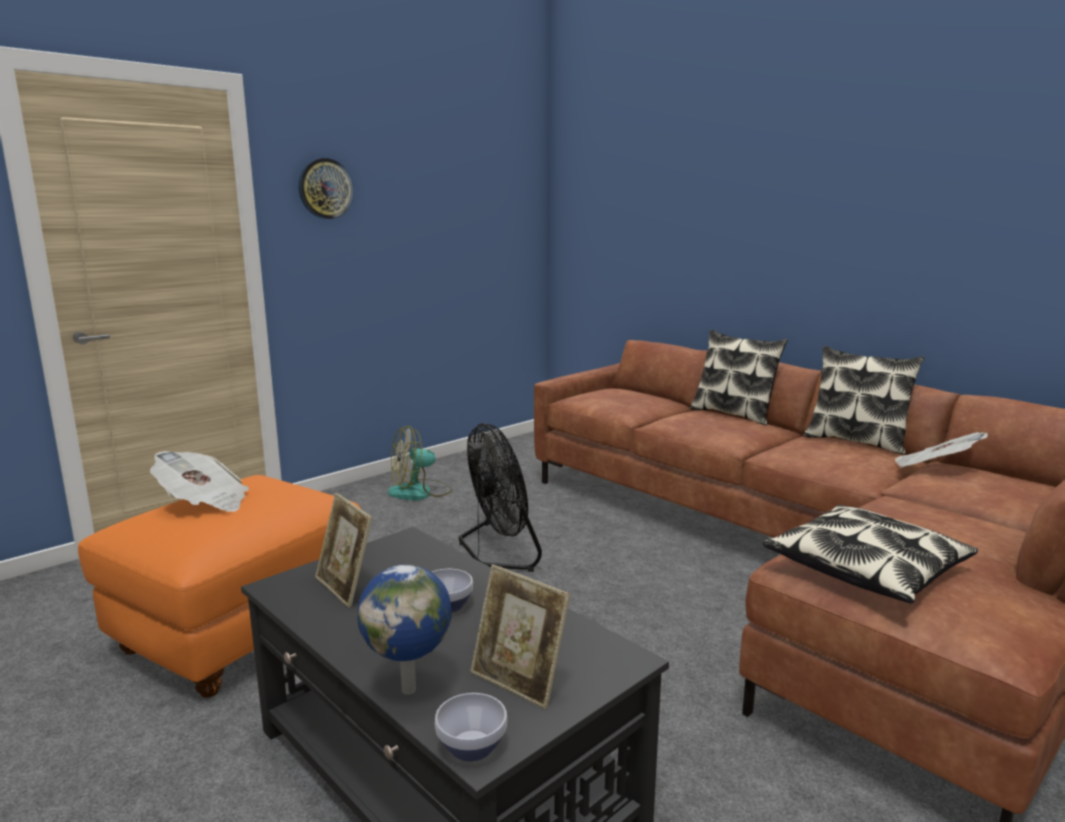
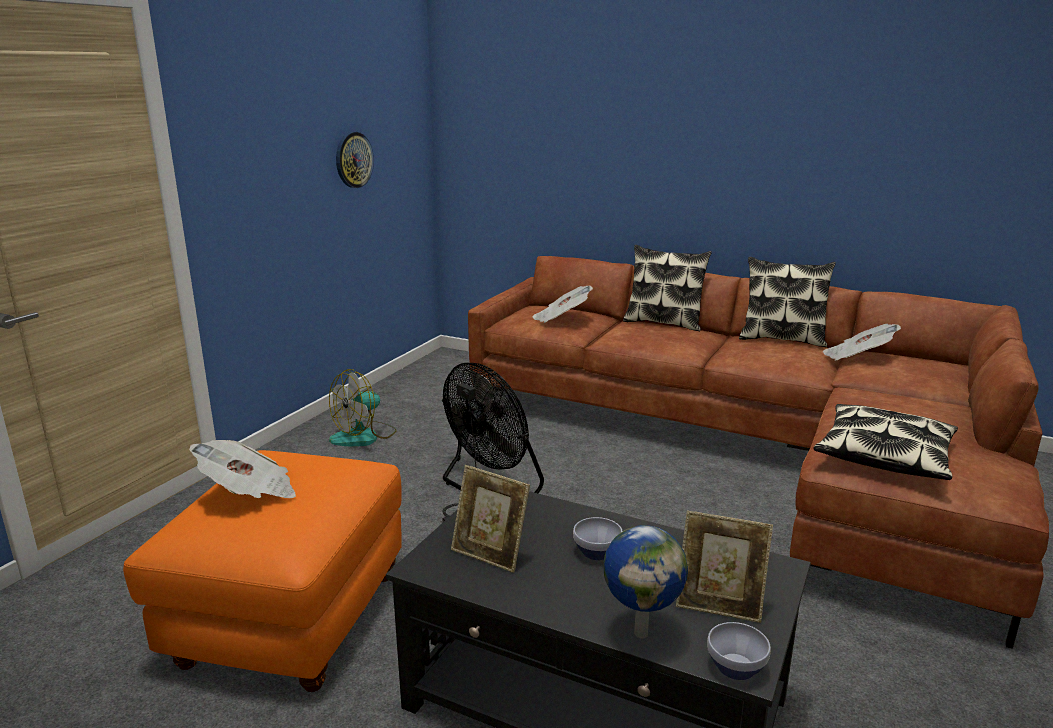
camera: 20 degrees left, 5 degrees up
(325, 188) = (236, 116): wall clock -> wall clock (353, 160)
(624, 400) = (561, 319): none -> newspaper

